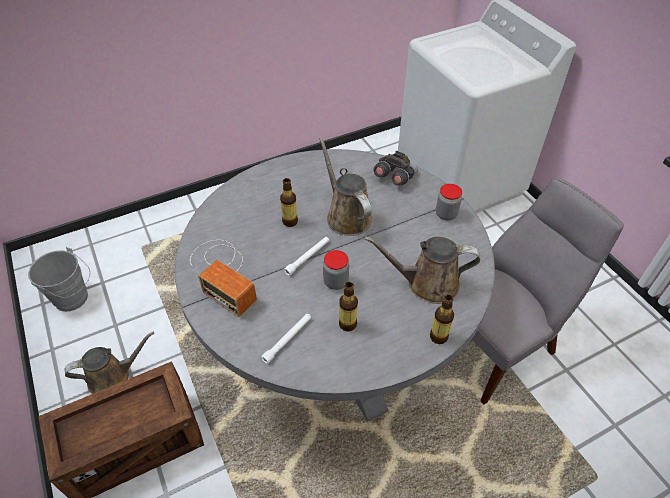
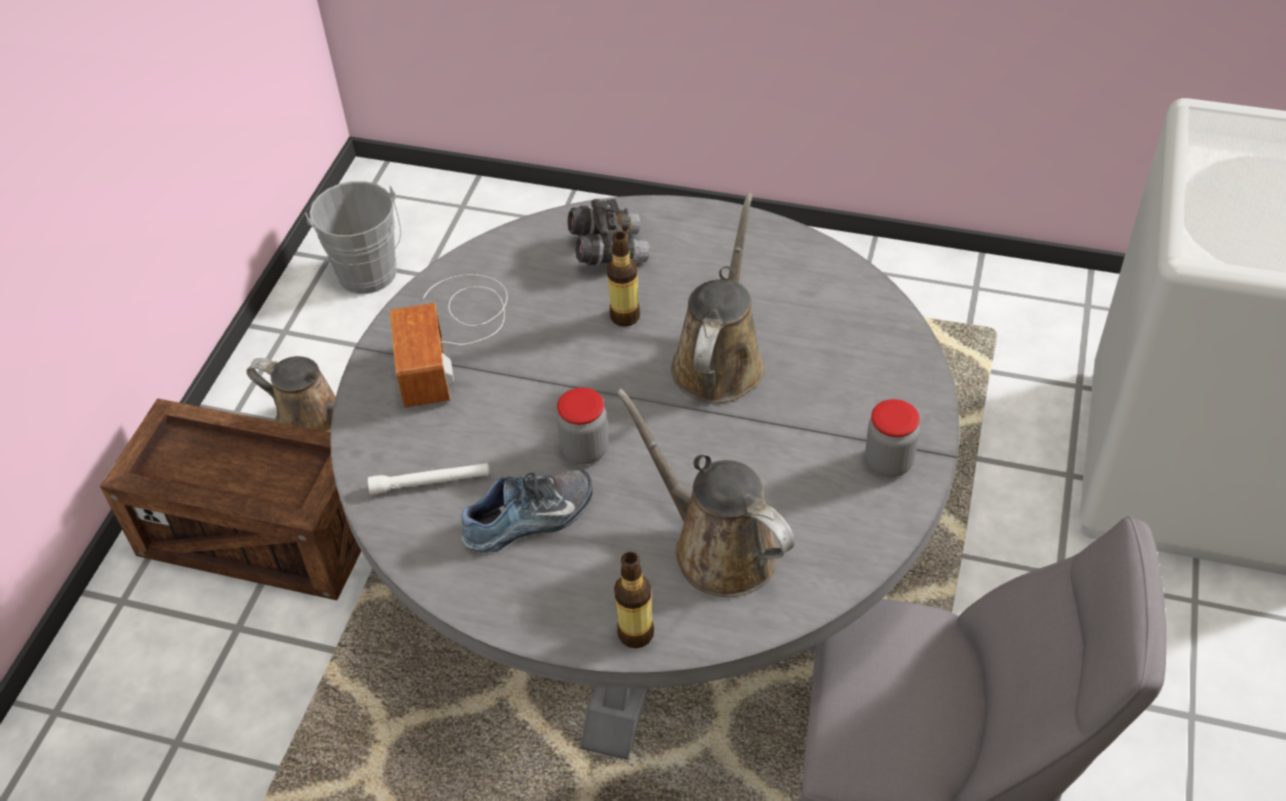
camera: 45 degrees right, 0 degrees up
(307, 258) = (587, 387): white flashlight -> none
(347, 324) = (530, 520): bottle -> shoe
(394, 177) = (877, 346): grey binoculars -> grey binoculars (608, 250)

